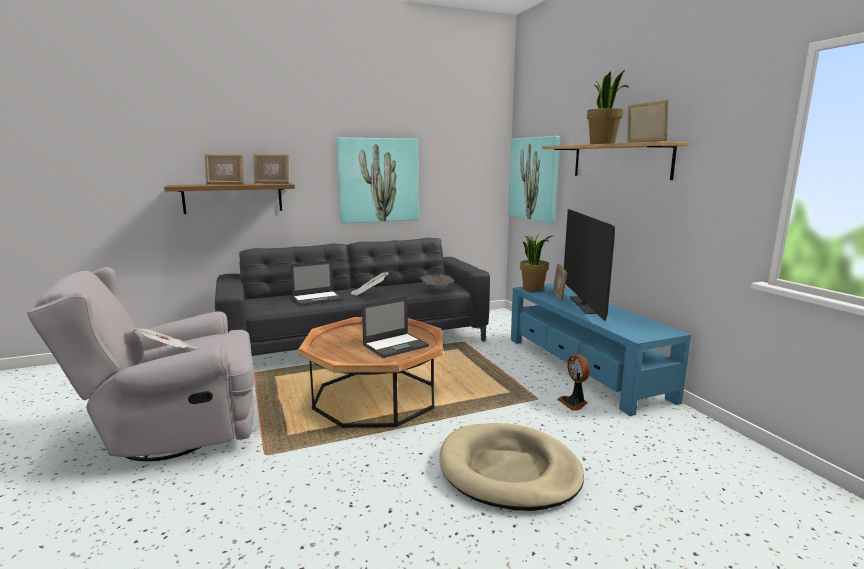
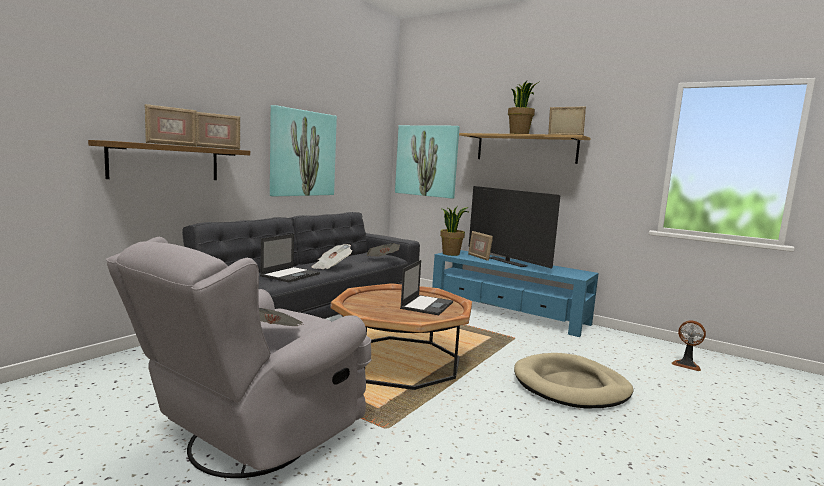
camera: 35 degrees left, 5 degrees down
(574, 403) = (539, 336): fan -> fan (686, 365)

